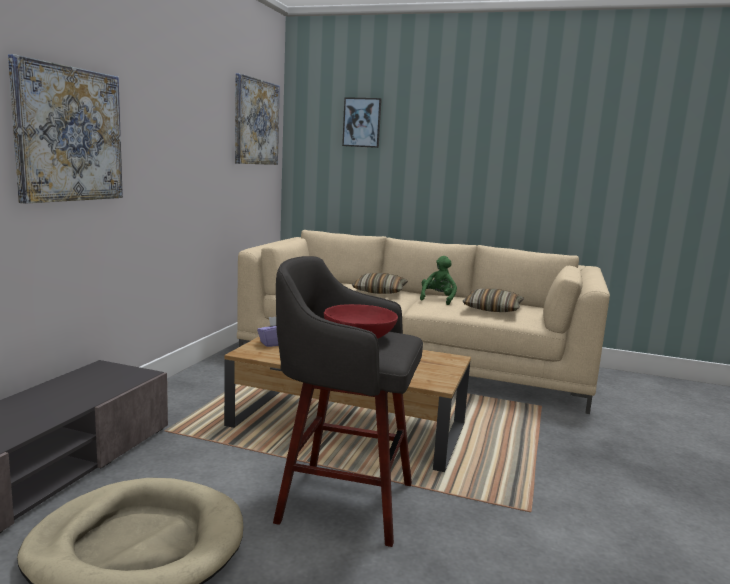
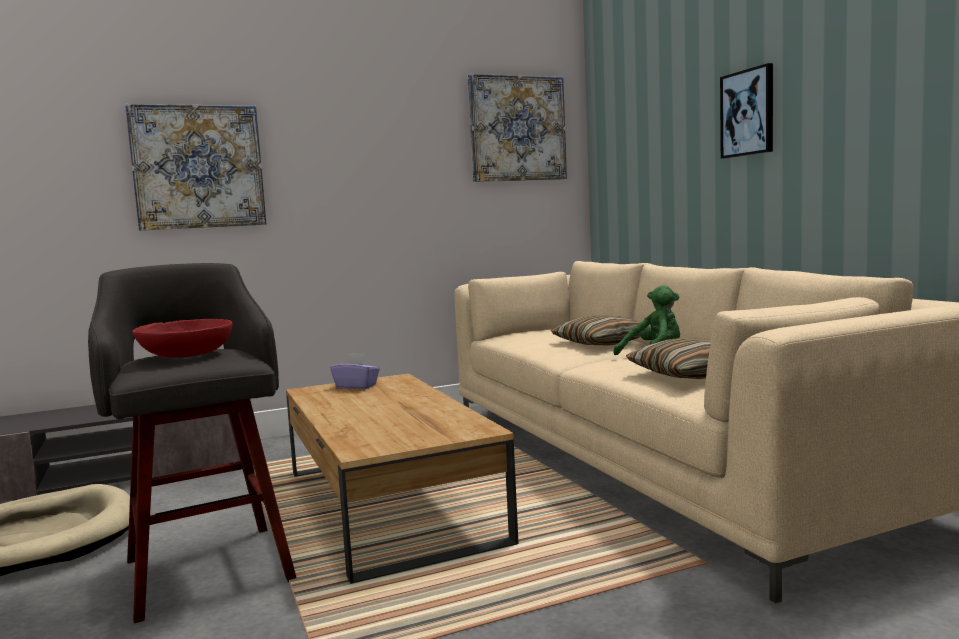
camera: 50 degrees right, 5 degrees down
(362, 122) = (651, 101): picture -> picture (748, 113)

